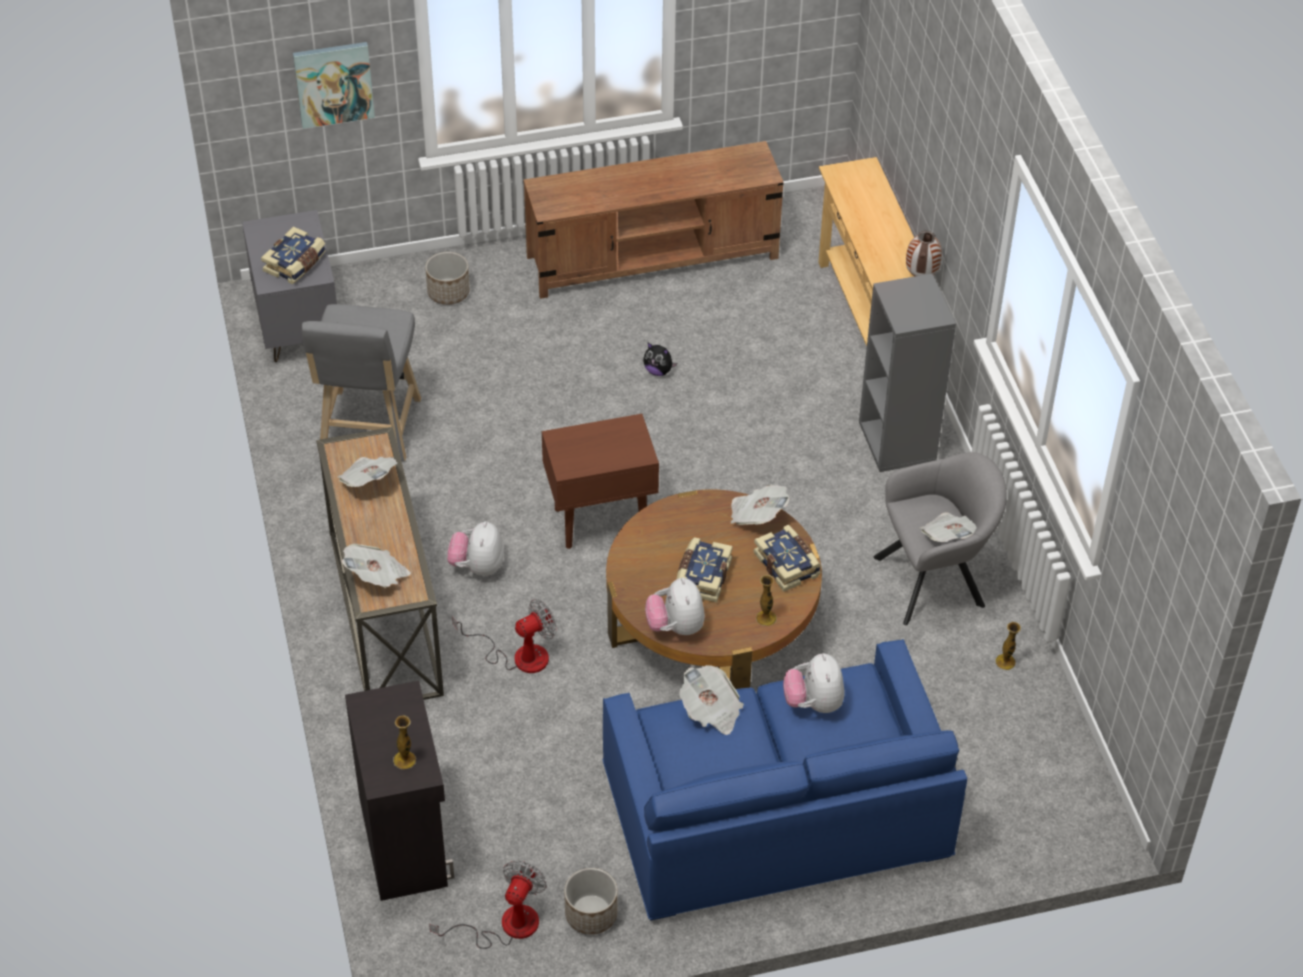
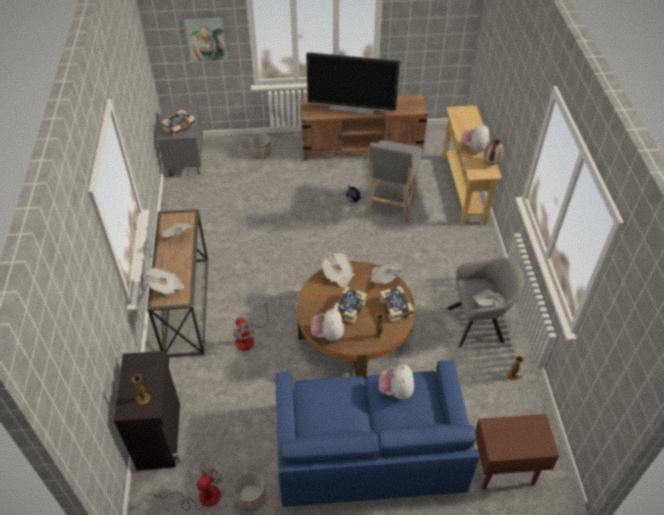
camera: 10 degrees right, 0 degrees up
(369, 431) = (205, 213): grey stool -> grey stool (390, 206)
(477, 566) = (240, 287): plush toy -> plush toy (474, 148)
(518, 655) = (248, 337): fan -> fan turned 90 degrees clockwise
(599, 521) = (307, 271): brown side table -> brown side table (503, 470)
(631, 185) = (352, 108): none -> television
(711, 710) = (336, 388): newspaper -> newspaper (338, 275)
(898, 442) = (469, 249): grey bookcase -> none

